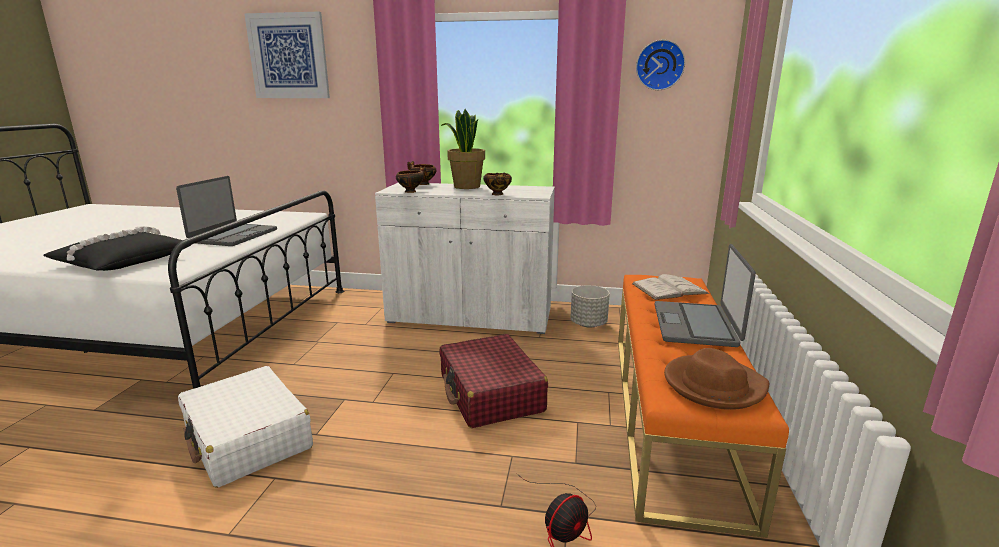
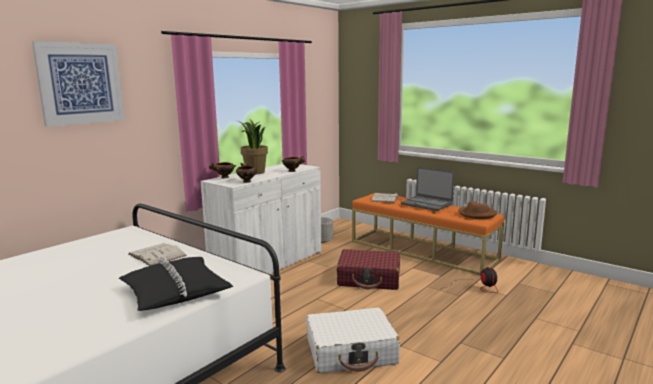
camera: 60 degrees left, 5 degrees down
(233, 236) = (157, 255): laptop -> white book
(659, 65) = (314, 85): wall clock -> none

